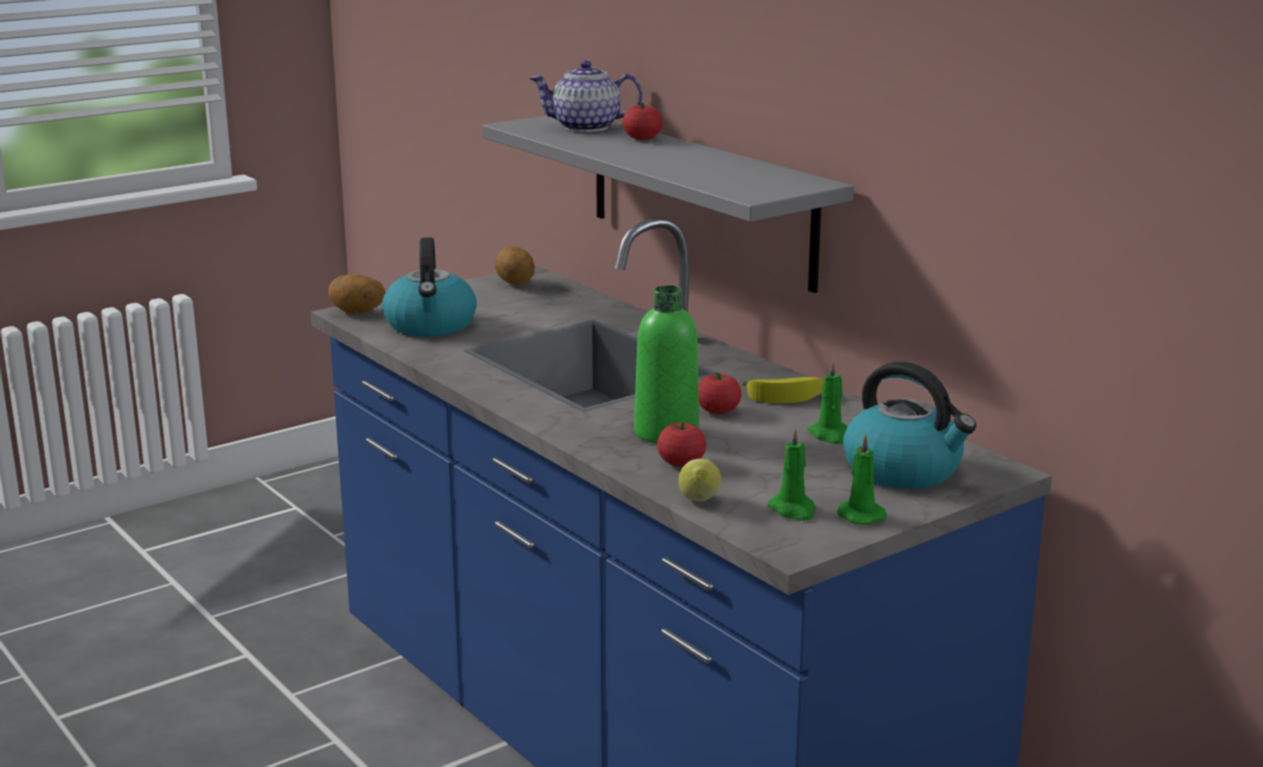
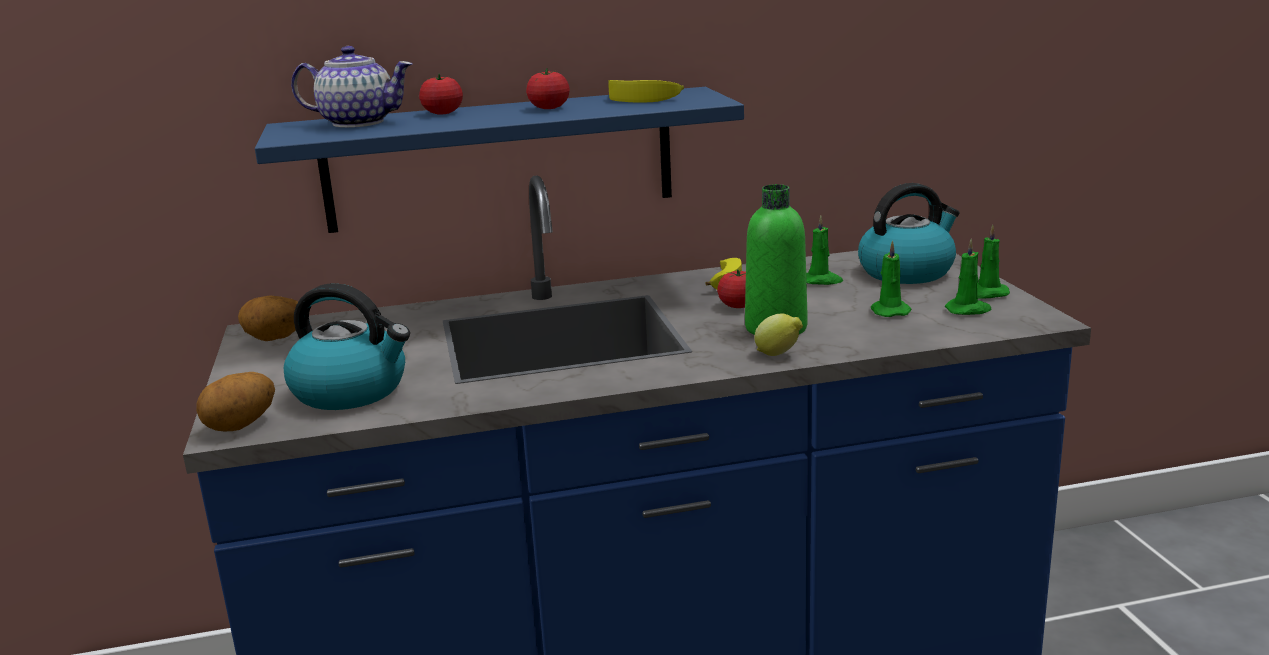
camera: 65 degrees left, 0 degrees up
(587, 127) = (357, 122): teapot -> teapot turned 105 degrees counterclockwise
(681, 463) = (849, 331): tomato -> tomato (549, 108)
(699, 502) = (939, 336): lemon -> lemon (779, 355)
(700, 198) = (499, 159): grey shelf -> blue shelf
(752, 177) = (646, 99): none -> banana
(757, 474) = (889, 311): none -> green candle

